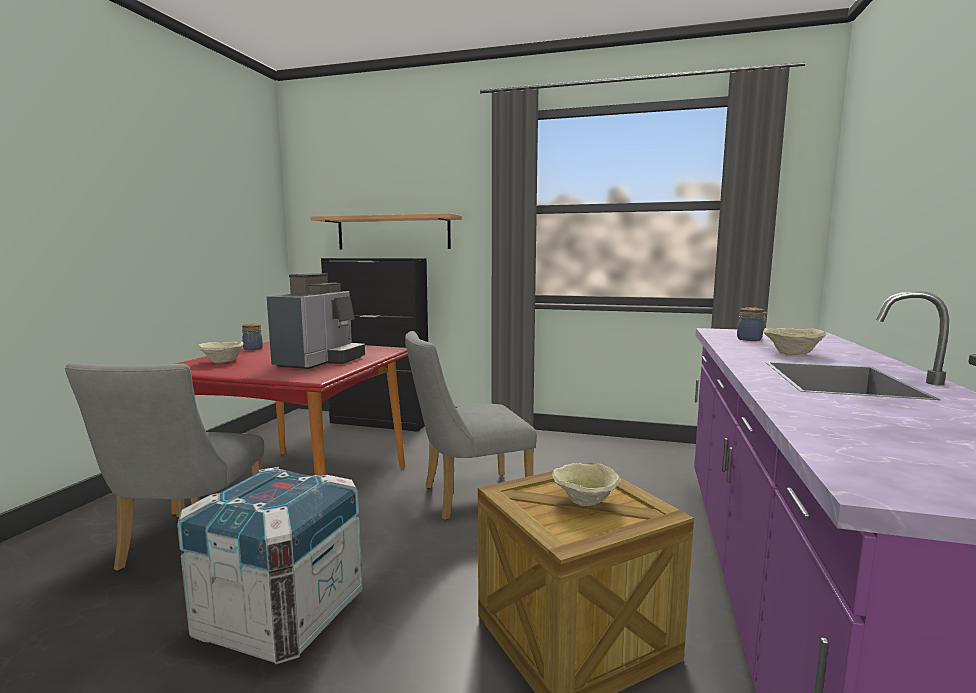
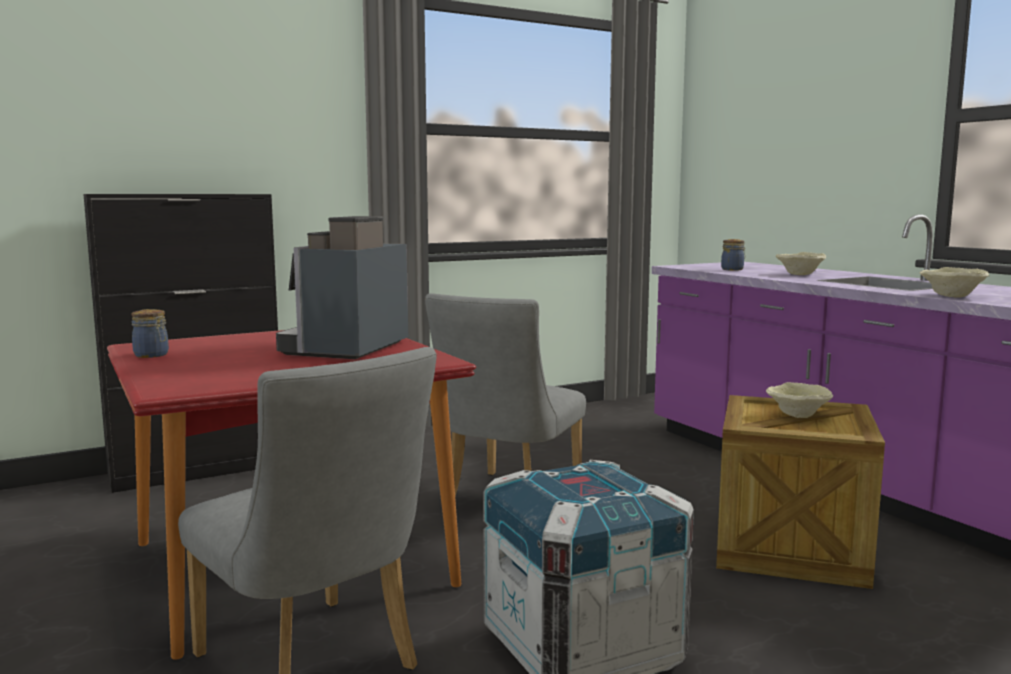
camera: 45 degrees left, 0 degrees up
(222, 361) = (204, 372): beige bowl -> beige bowl (950, 296)
(320, 361) = (346, 349): coffee machine -> coffee machine turned 135 degrees counterclockwise
(393, 233) = (191, 152): shelf -> none

